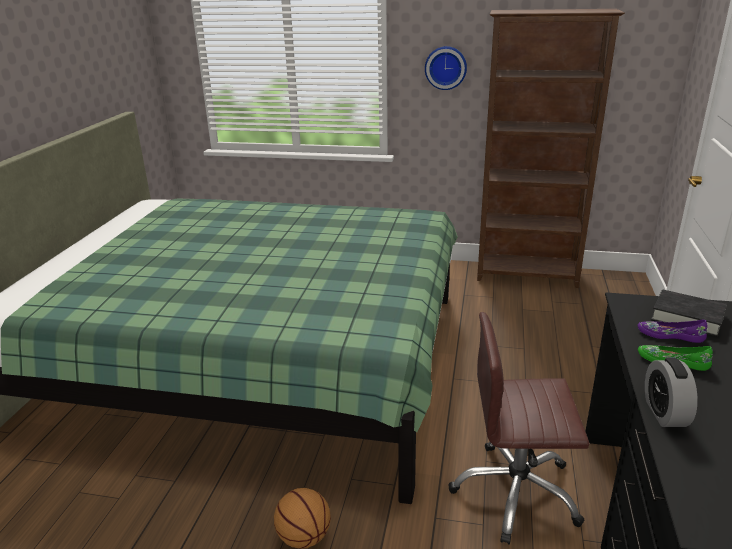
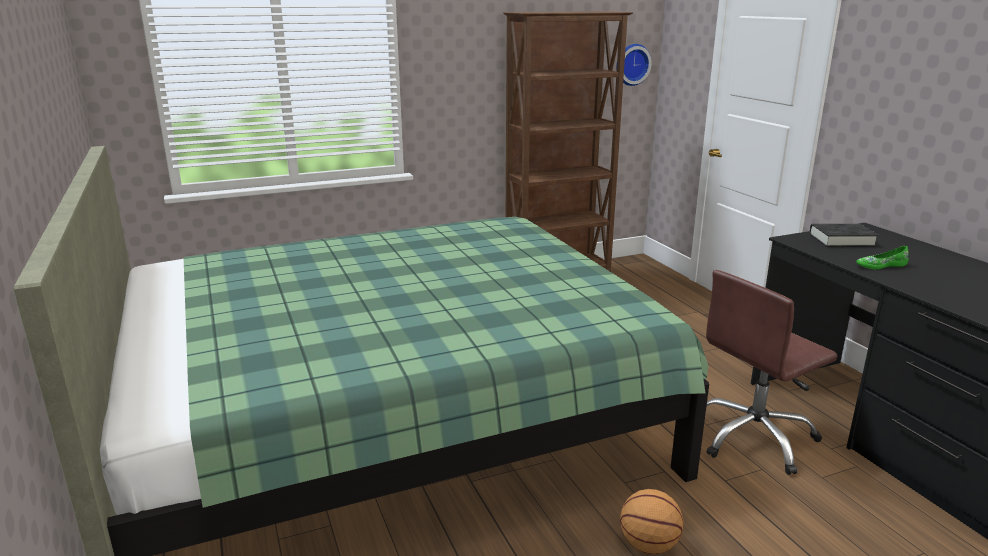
camera: 35 degrees left, 5 degrees down
(446, 67) = (461, 72): wall clock -> wall clock (631, 64)
(664, 413) = (929, 294): alarm clock -> none
(670, 335) = (852, 252): purple shoe -> none

